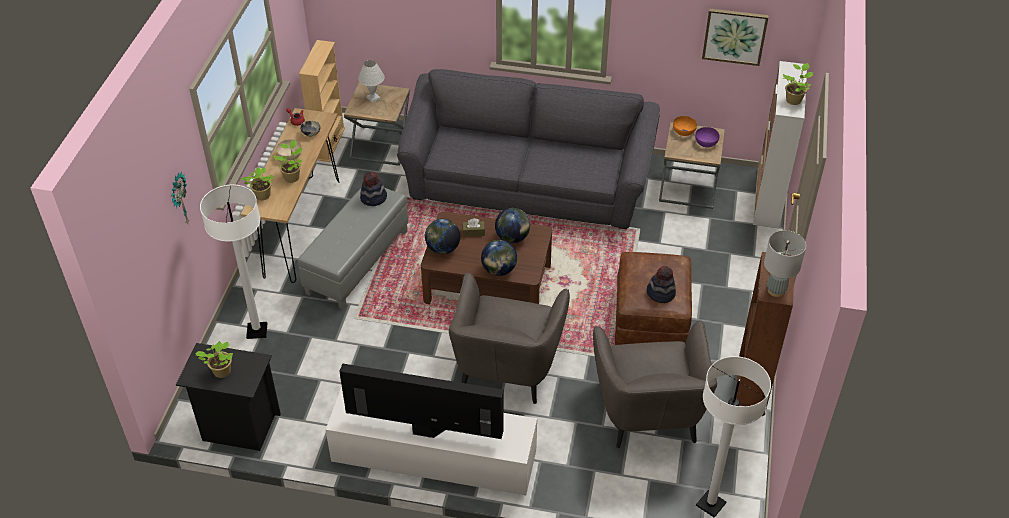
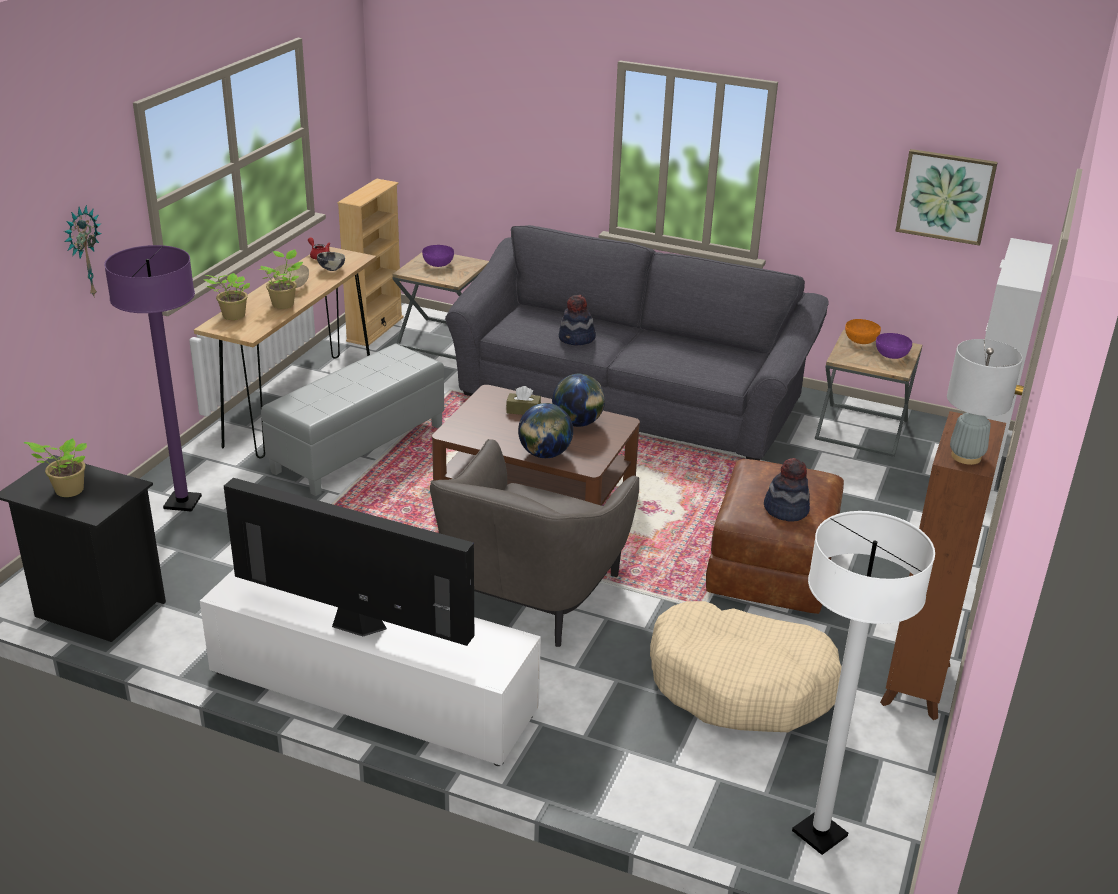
camera: 10 degrees right, 15 degrees down
(257, 331) = (182, 503): white floor lamp -> purple floor lamp
(373, 97) = (438, 263): white table lamp -> purple bowl
(373, 198) = (396, 360): hat -> hat (577, 339)
(443, 249) = (472, 422): globe -> none
(649, 411) = (741, 684): grey armchair -> beige dog bed
(794, 99) = (1027, 273): potted plant -> none

